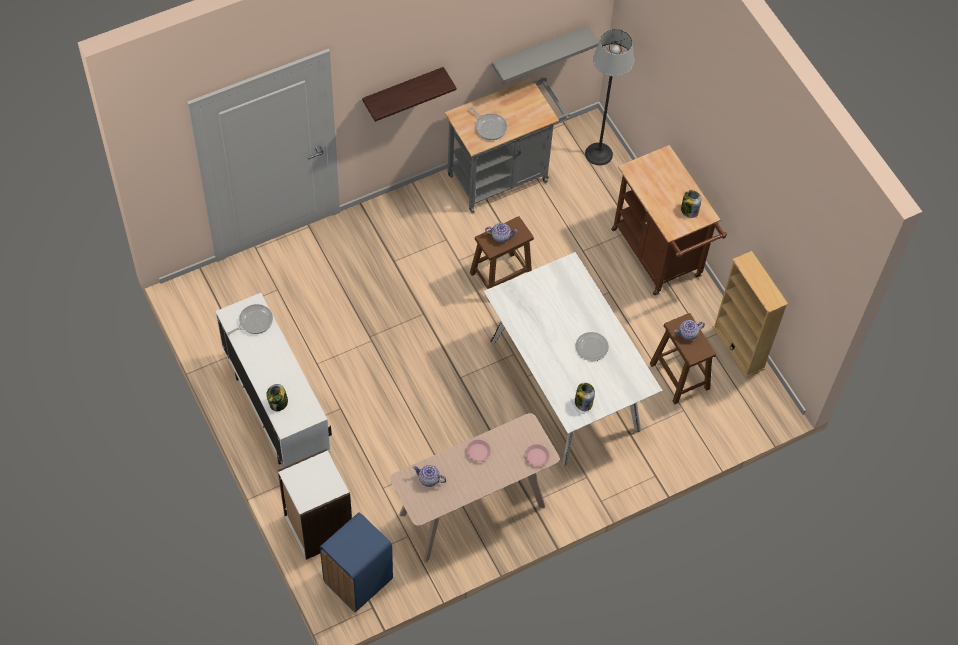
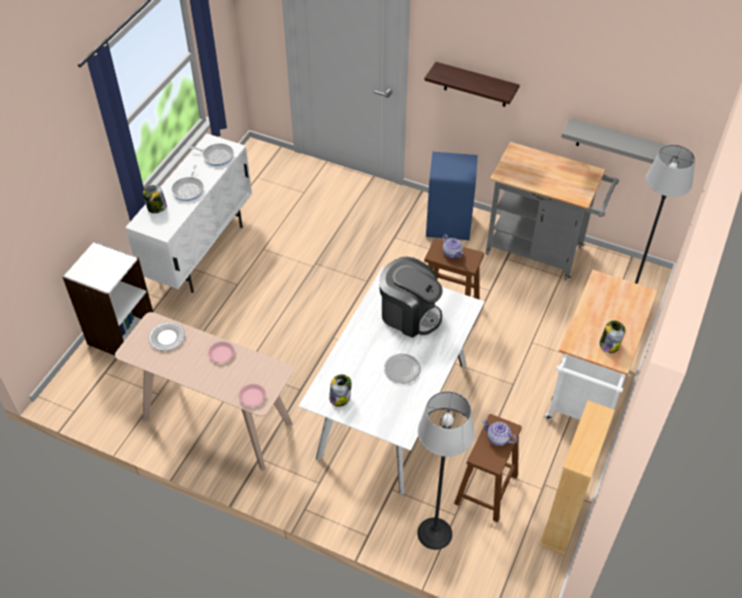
camera: 55 degrees right, 10 degrees down
(357, 580) = (92, 387): blue trash can -> blue trash can (448, 225)
(429, 479) = (166, 338): teapot -> plate
(490, 127) = (529, 172): frying pan -> frying pan (189, 189)
(545, 306) = (409, 314): none -> coffee machine
(660, 257) = (586, 398): brown cart -> white cart
(687, 433) = (434, 533): none -> floor lamp

